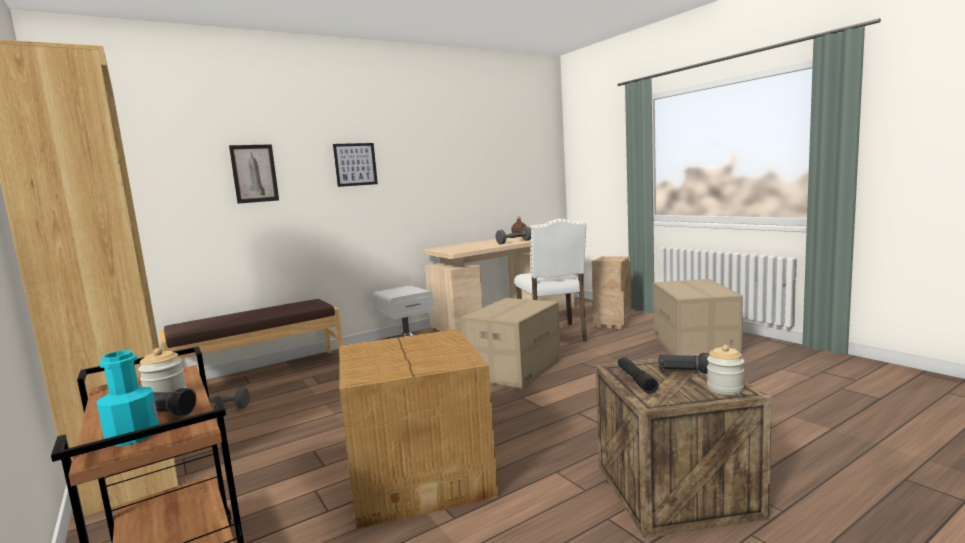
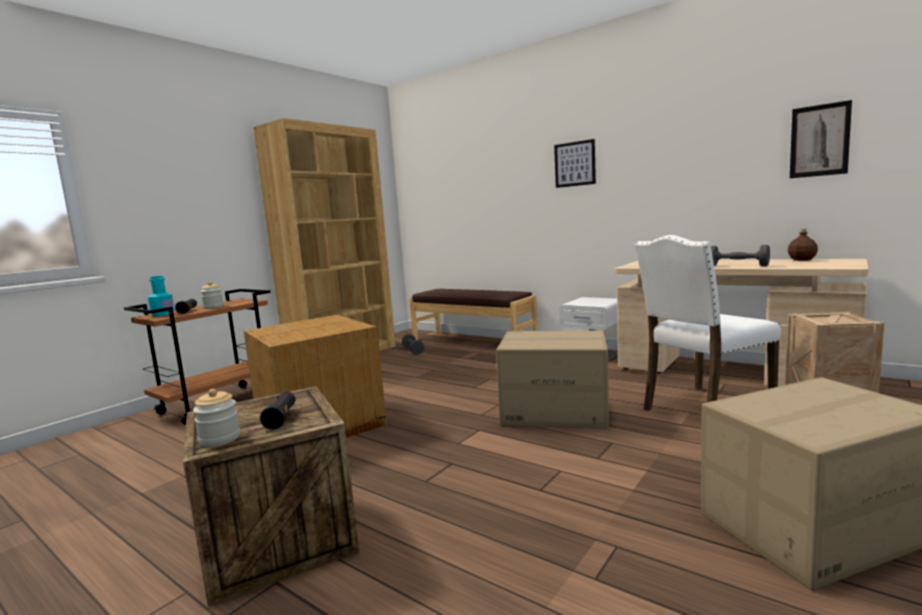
camera: 70 degrees right, 0 degrees up
(254, 173) = (493, 178): picture -> picture (819, 140)
(636, 380) = (265, 403): black flashlight -> none

